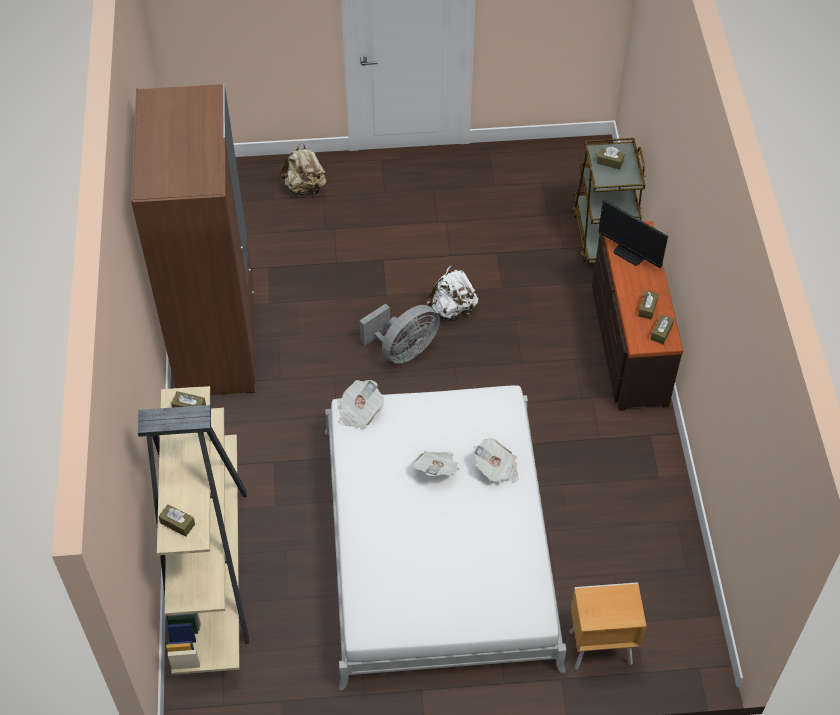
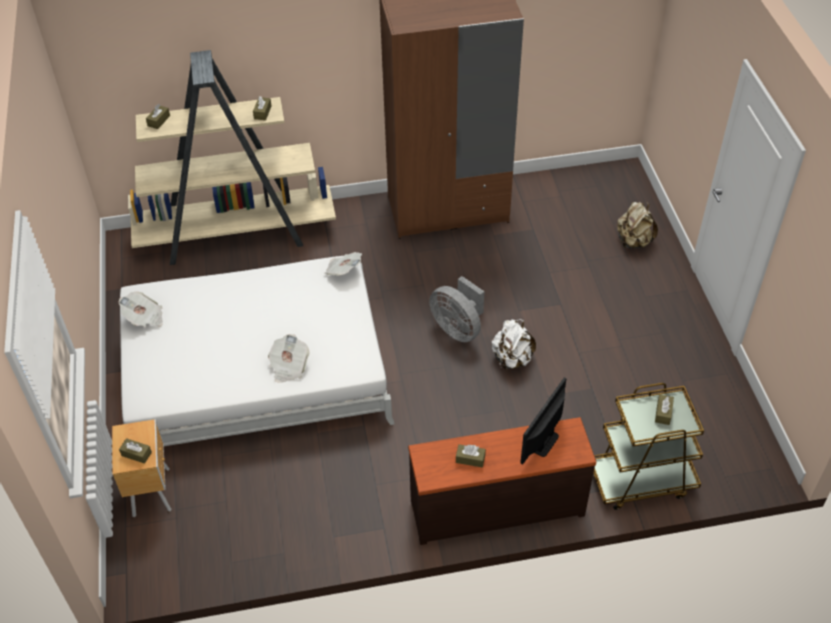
camera: 85 degrees right, 5 degrees down
(437, 469) = (286, 325): newspaper -> newspaper (144, 318)
(661, 332) = (439, 472): brown tissue box -> brown tissue box (136, 454)

